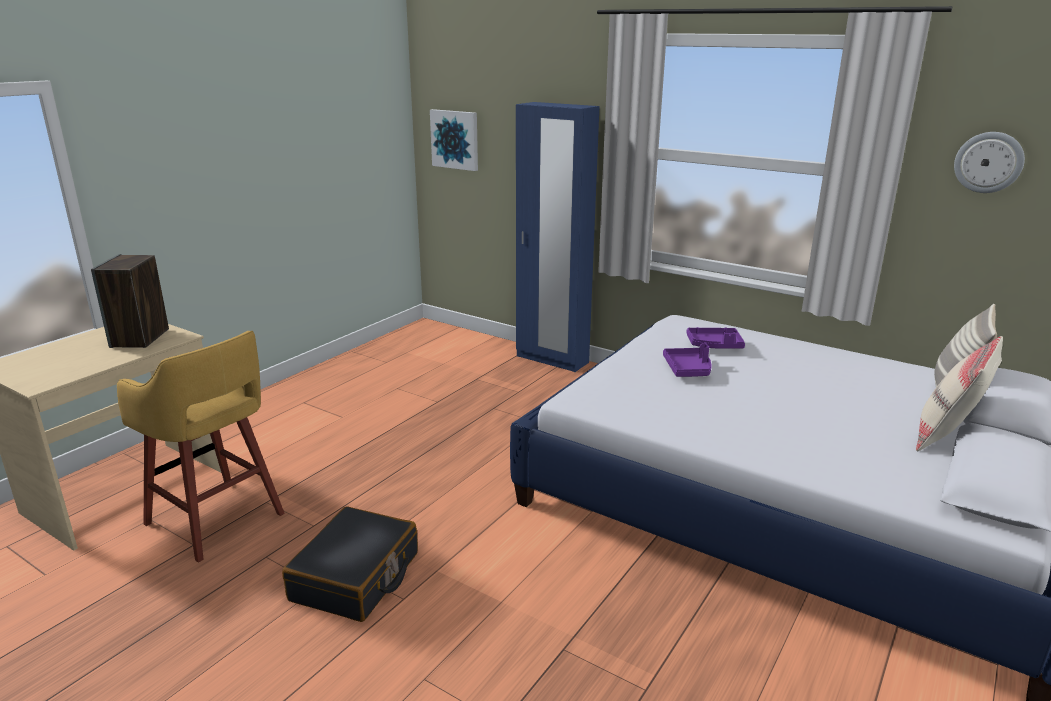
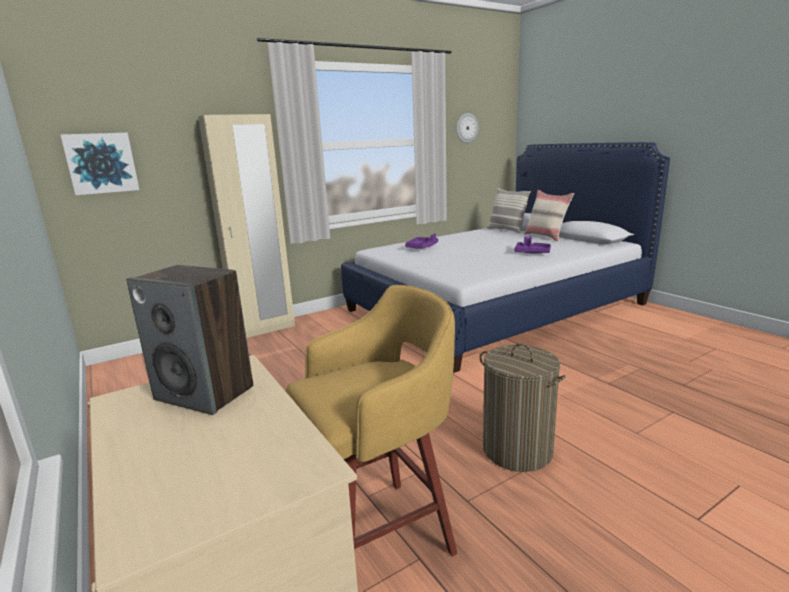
camera: 65 degrees left, 5 degrees down
(356, 577) = (517, 450): black suitcase -> laundry basket
(552, 359) = (264, 329): blue wardrobe -> beige wardrobe
(688, 369) = (445, 256): purple tray -> purple tray (532, 252)

